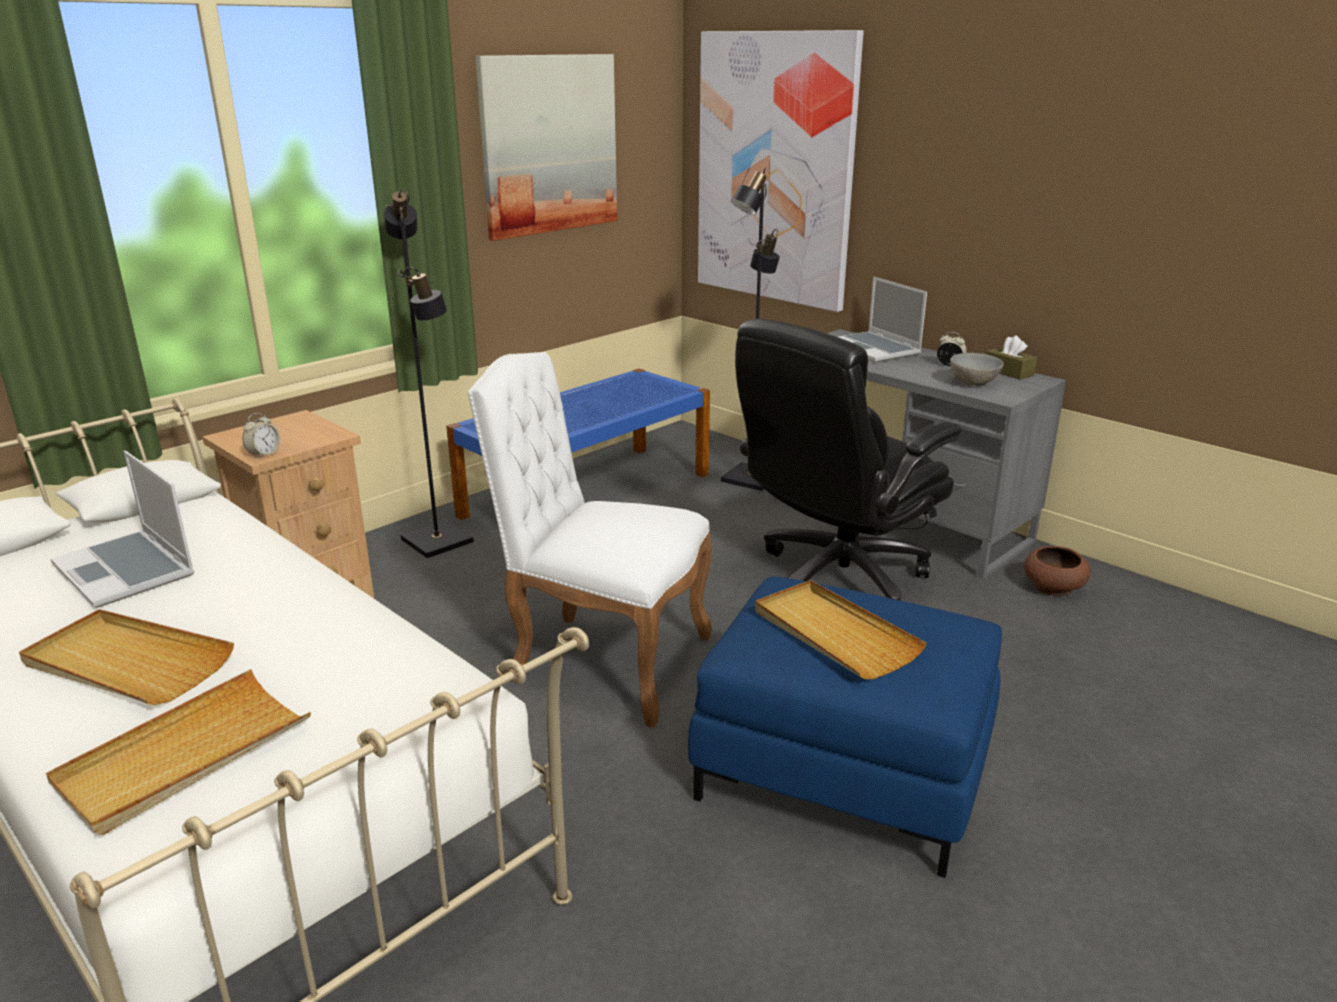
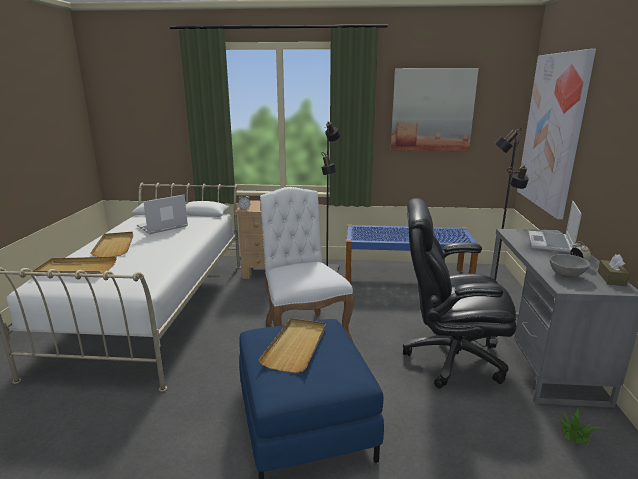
camera: 50 degrees right, 5 degrees down
(127, 571) = (162, 227): laptop -> laptop turned 45 degrees clockwise
(1053, 588) = (574, 434): brown bowl -> potted plant

